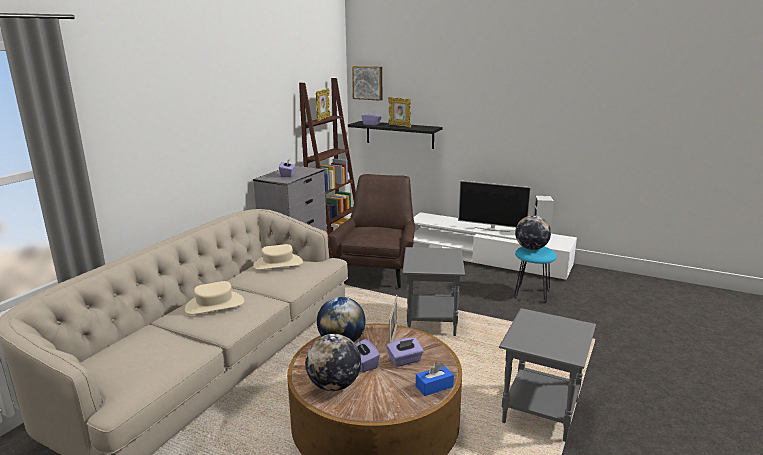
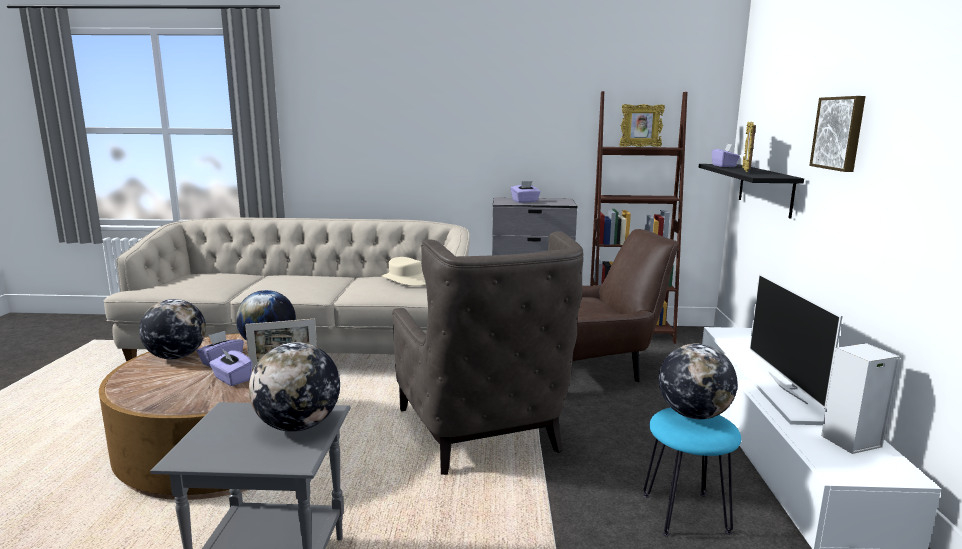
camera: 65 degrees right, 5 degrees down
(214, 305) = (295, 279): beige hat -> none
(368, 83) = (752, 103): picture -> picture (839, 133)
(431, 322) = (482, 434): grey side table -> grey armchair
(434, 386) = (171, 402): blue tissue box -> none
(544, 322) = (298, 426): none -> globe

